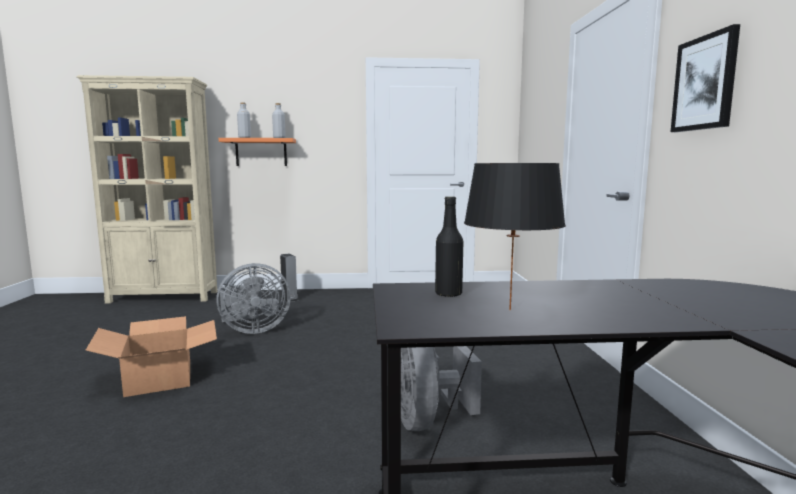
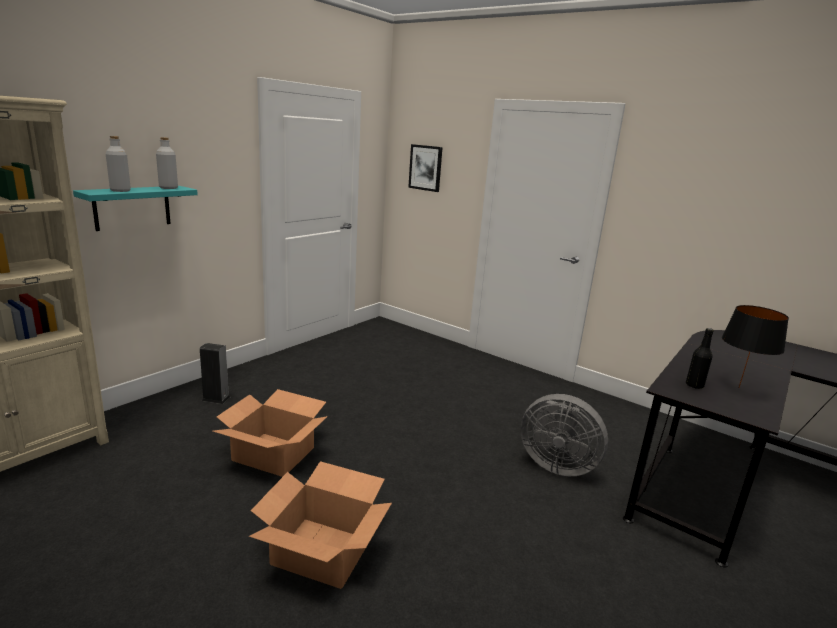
camera: 50 degrees left, 10 degrees up
(252, 330) = (273, 453): grey fan -> cardboard box
(261, 152) = (132, 207): orange shelf -> turquoise shelf
(705, 83) = (664, 202): picture -> picture (425, 168)

